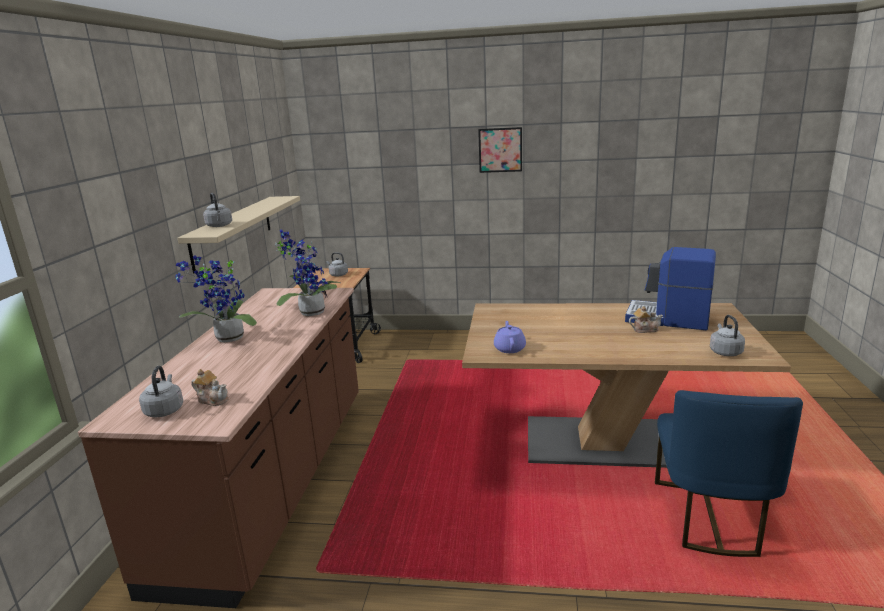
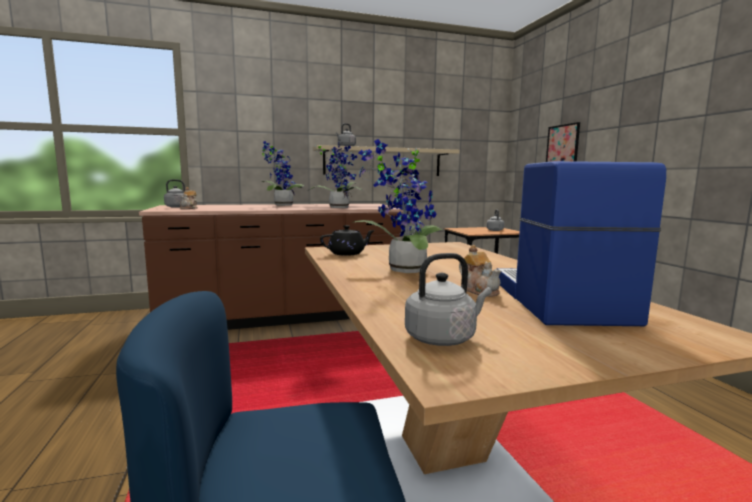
camera: 65 degrees right, 10 degrees down
(500, 150) = (674, 101): picture -> picture (562, 146)
(509, 348) = (347, 253): purple teapot -> black teapot
(585, 339) = (402, 270): none -> potted plant

